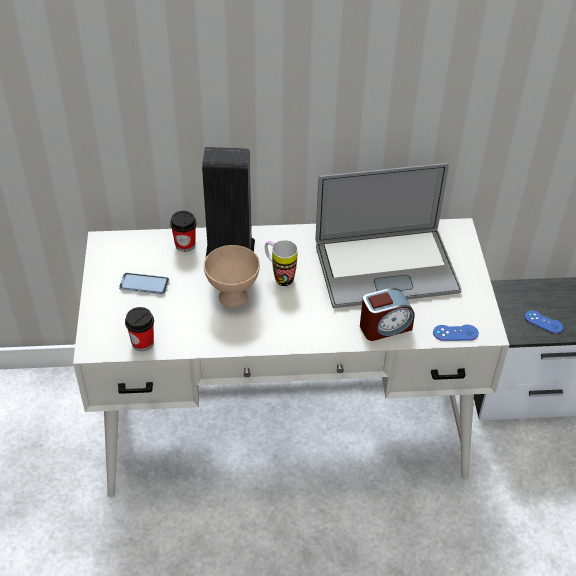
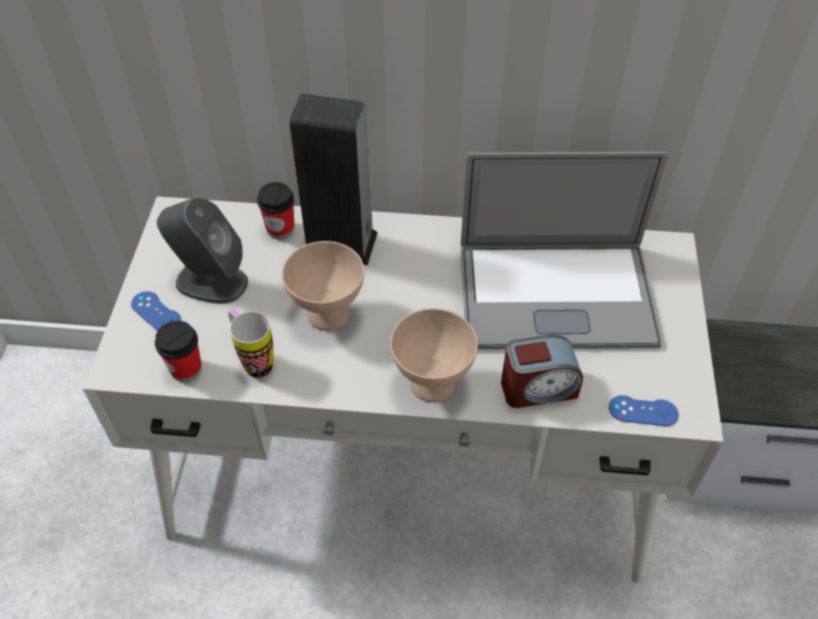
camera: 10 degrees right, 5 degrees up
(144, 284) = (210, 281): phone -> grey speaker
(279, 276) = (400, 291): mug -> mug (253, 360)
(314, 332) = (433, 383): none -> beige bowl
(543, 322) = (777, 390): blue game controller -> blue game controller (156, 312)

